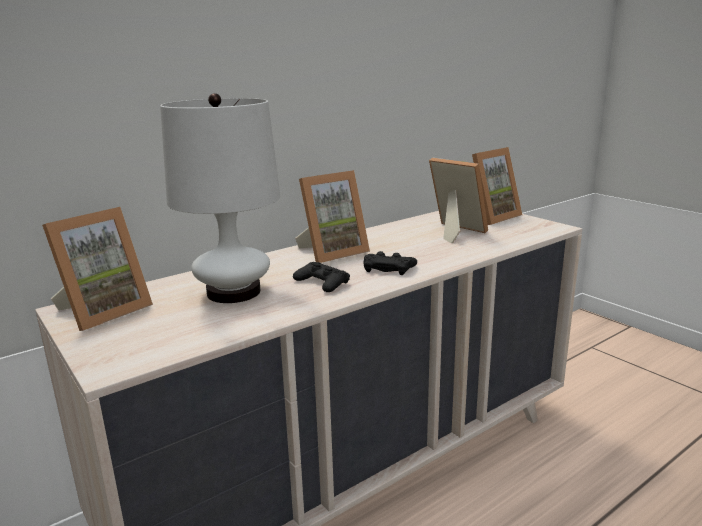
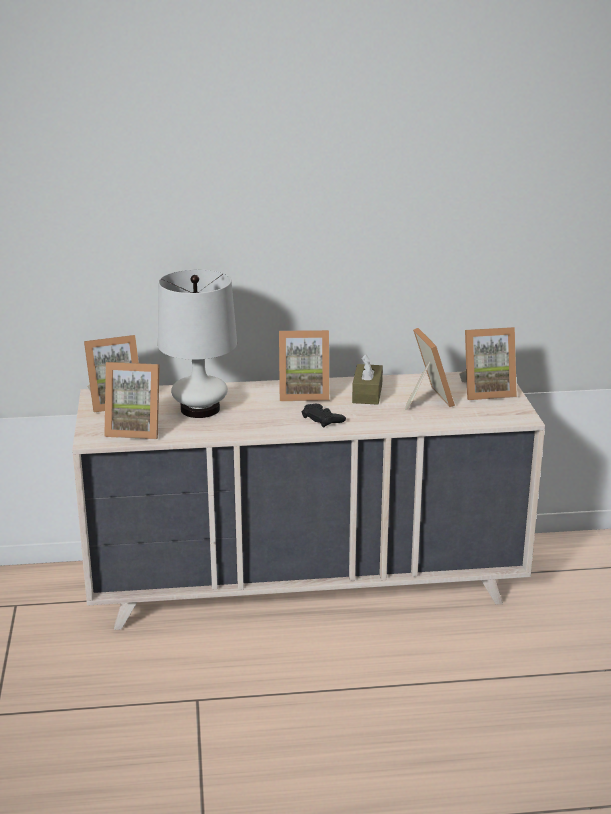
camera: 30 degrees right, 5 degrees up
(169, 336) = (135, 429): none -> picture frame
(322, 283) = (262, 418): black game controller -> none
(394, 239) = (367, 393): none -> brown tissue box

